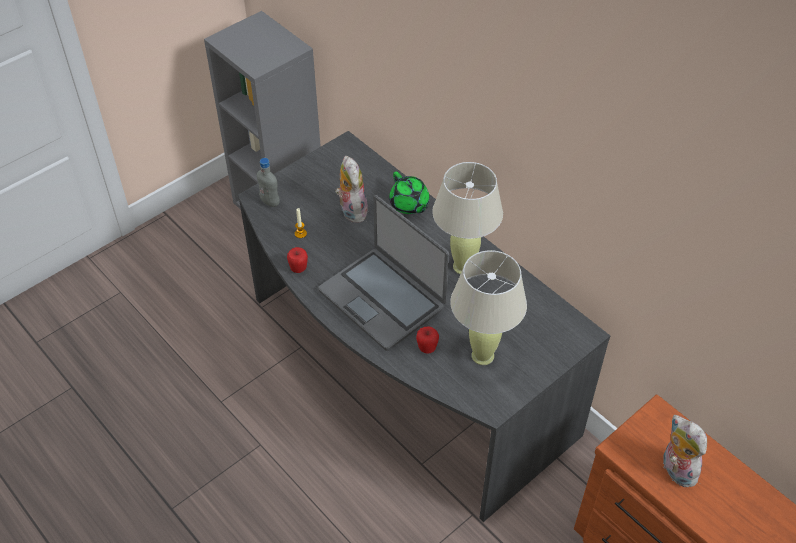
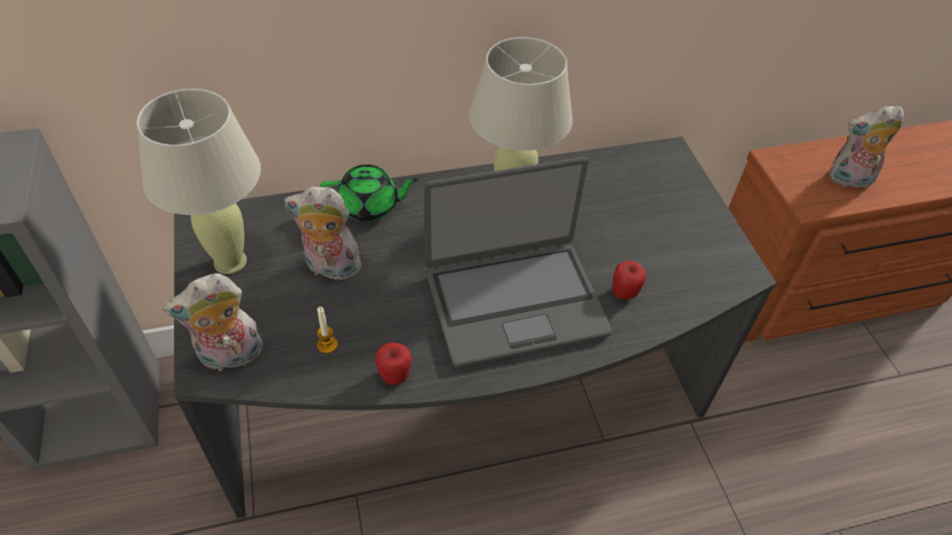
camera: 65 degrees left, 0 degrees up
(270, 202) = (230, 357): grey bottle -> plush toy
(482, 356) = (662, 247): beige table lamp -> beige table lamp (230, 262)

